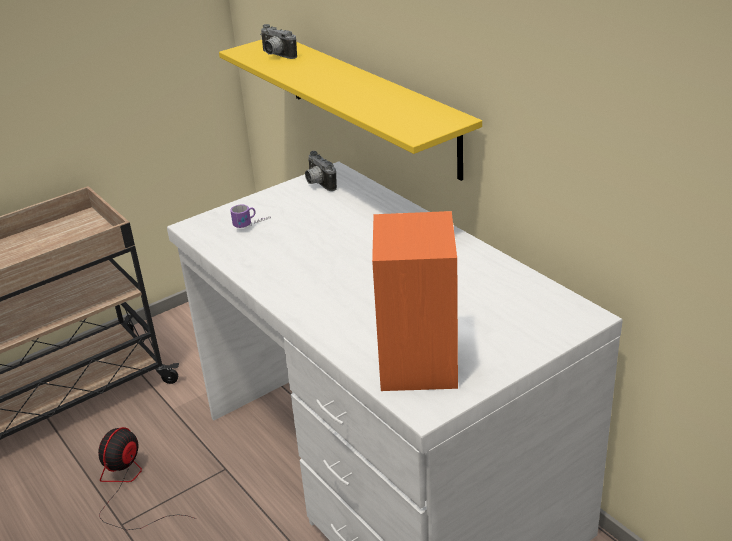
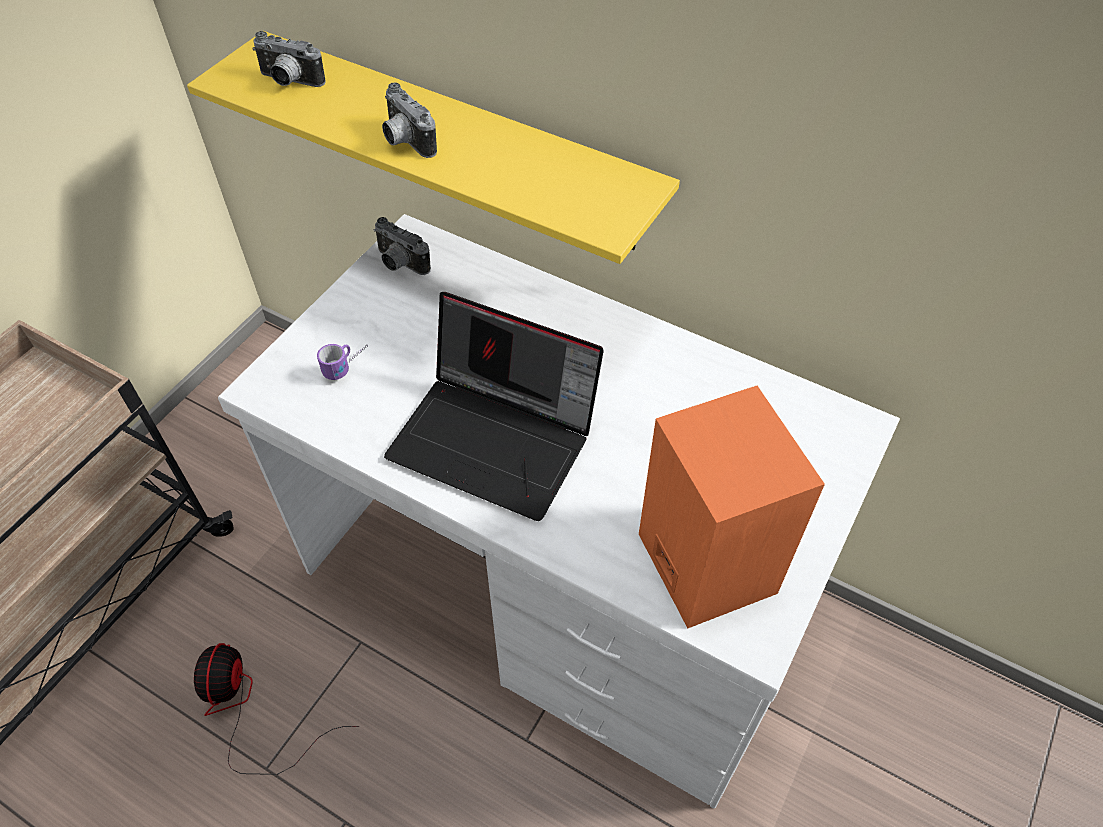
camera: 25 degrees left, 20 degrees up
(320, 275) = (497, 439): none -> laptop
(322, 85) = (405, 141): none -> camera

